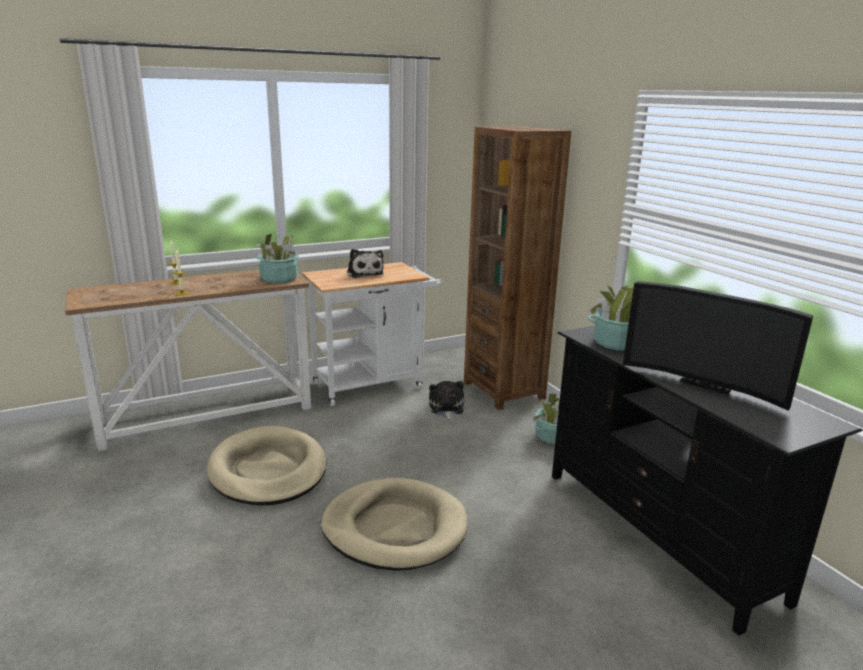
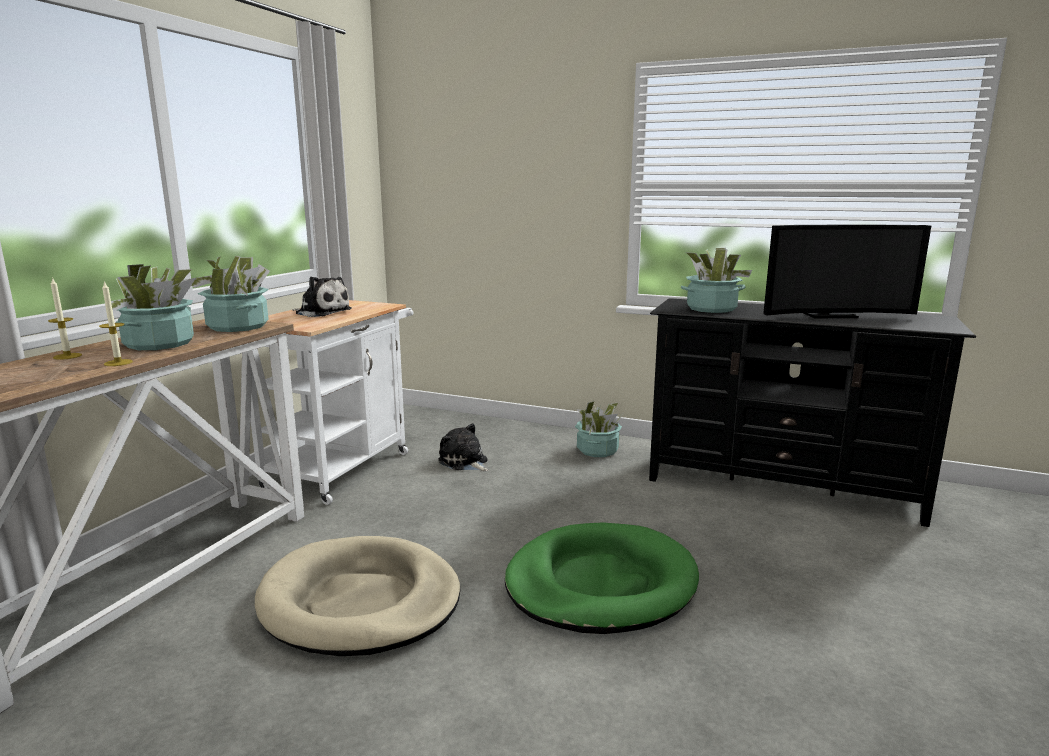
camera: 40 degrees left, 5 degrees down
(222, 283) = (159, 344): none -> potted plant
(394, 528) = (600, 584): beige dog bed -> green dog bed
(504, 390) = (492, 429): brown bookcase -> none

